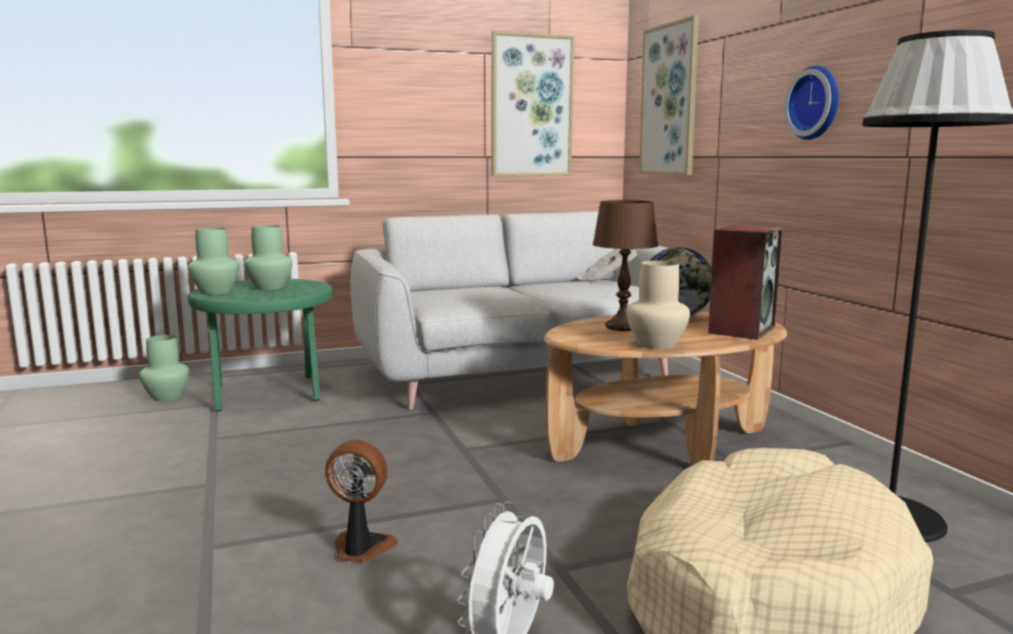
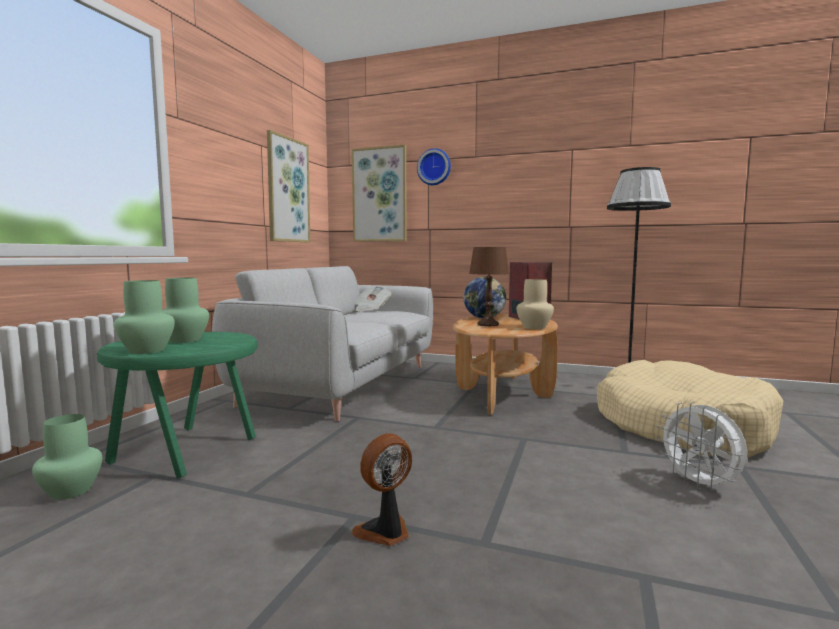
camera: 50 degrees left, 5 degrees down
(360, 549) = (549, 490): fan -> fan (385, 532)
(816, 103) = (509, 200): wall clock -> wall clock (434, 167)

